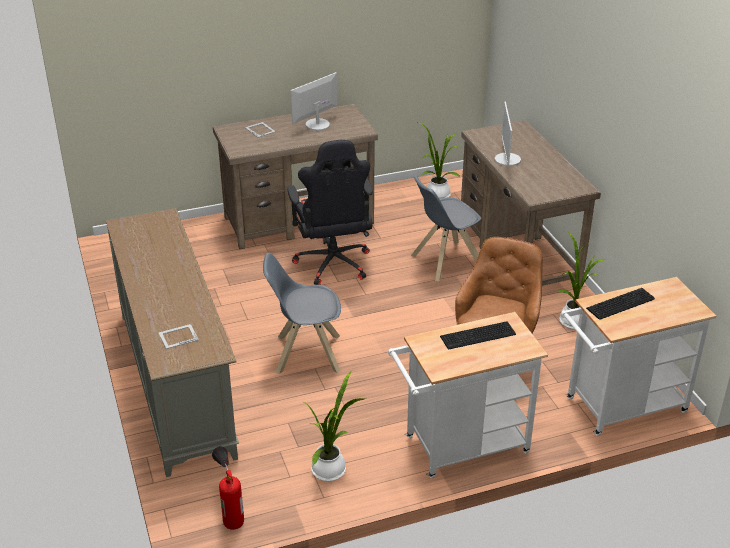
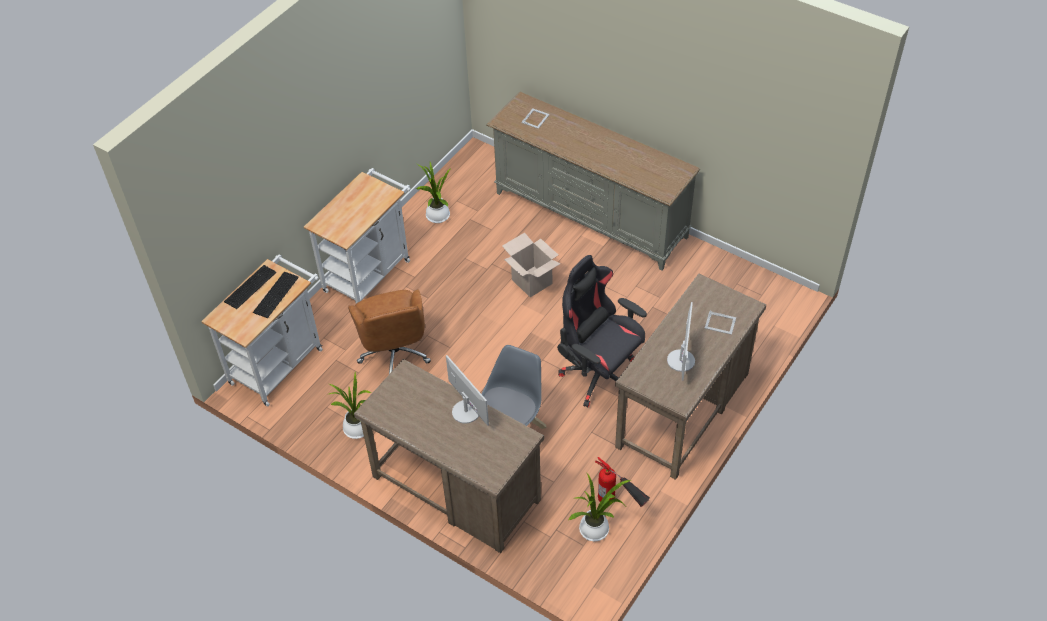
camera: 145 degrees right, 15 degrees up
(229, 507) = (472, 168): fire extinguisher -> fire extinguisher (619, 505)
(305, 354) = (532, 281): grey chair -> cardboard box
(479, 336) = (356, 216): keyboard -> keyboard (249, 287)

